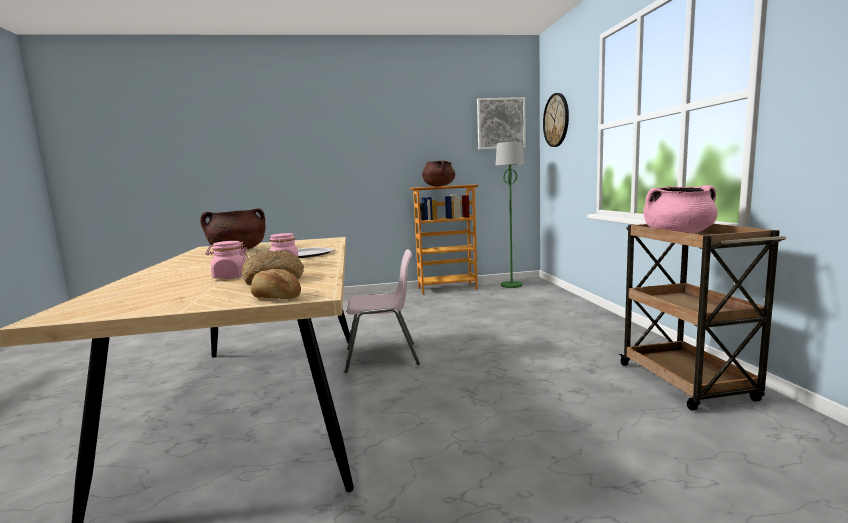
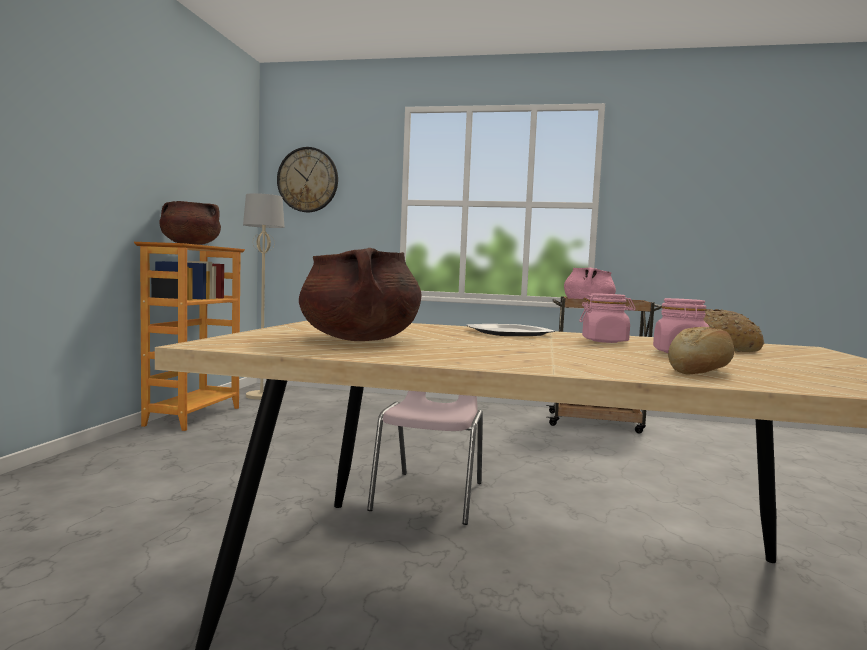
camera: 70 degrees left, 5 degrees down
(276, 298) = (823, 352): bread -> bread (700, 371)
(501, 123) = (230, 165): picture -> none
(511, 285) = (261, 396): green floor lamp -> beige floor lamp

